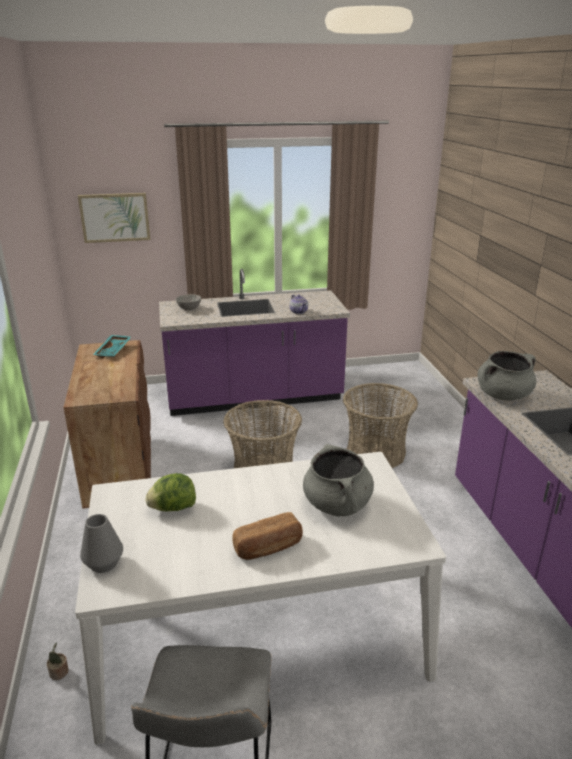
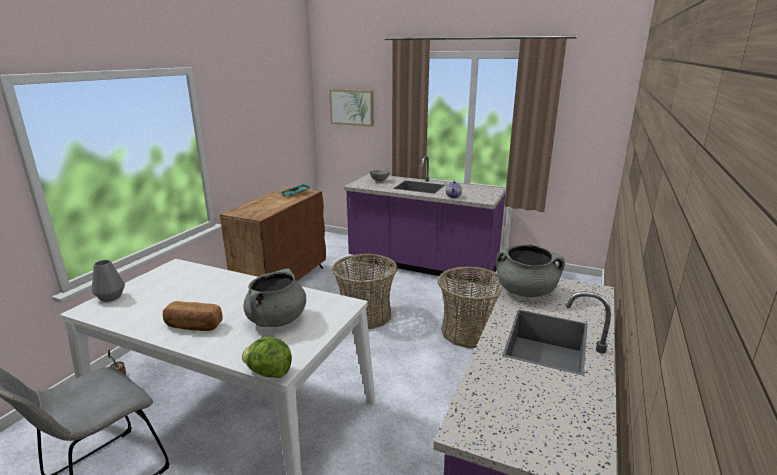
camera: 35 degrees right, 5 degrees down
(173, 508) = (187, 284): lettuce -> lettuce (269, 373)

